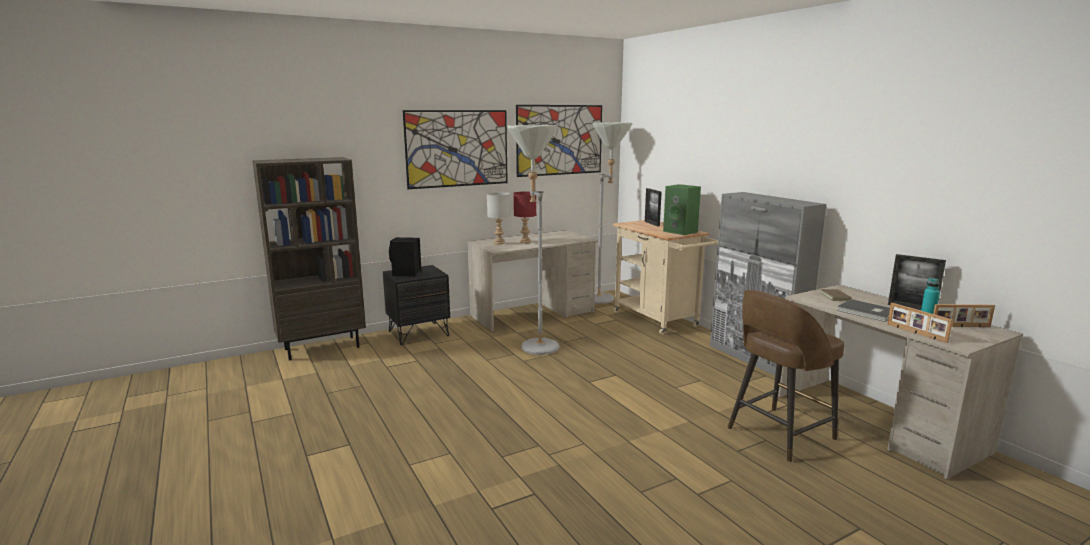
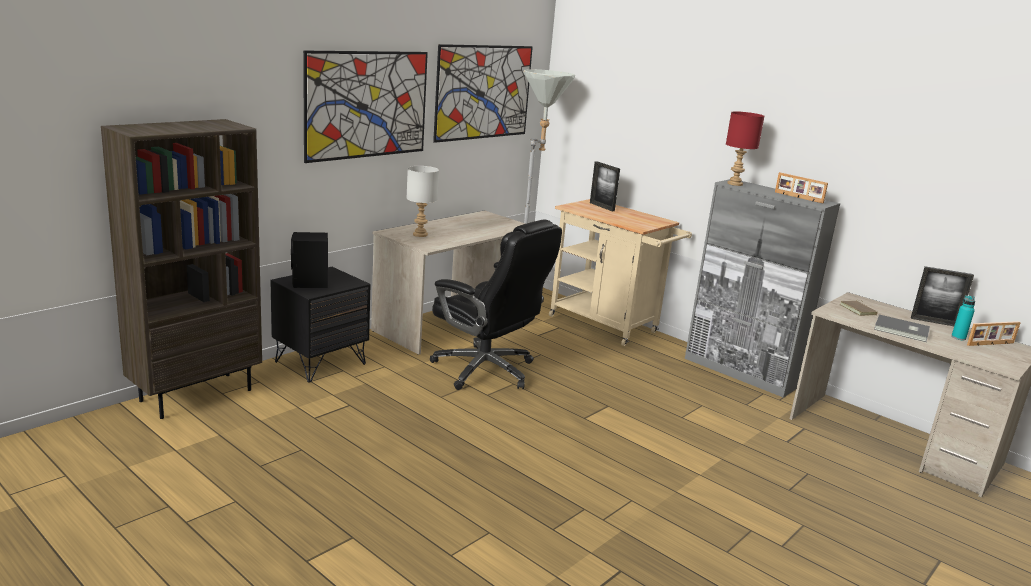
camera: 20 degrees left, 5 degrees up
(524, 242) = (451, 232): red table lamp -> red table lamp (734, 184)
(535, 345) = (486, 370): grey floor lamp -> black office chair
(681, 231) = (648, 220): green speaker -> none
(778, 434) = (815, 465): brown stool -> none
(916, 333) = (962, 355): picture frame -> picture frame (798, 197)

